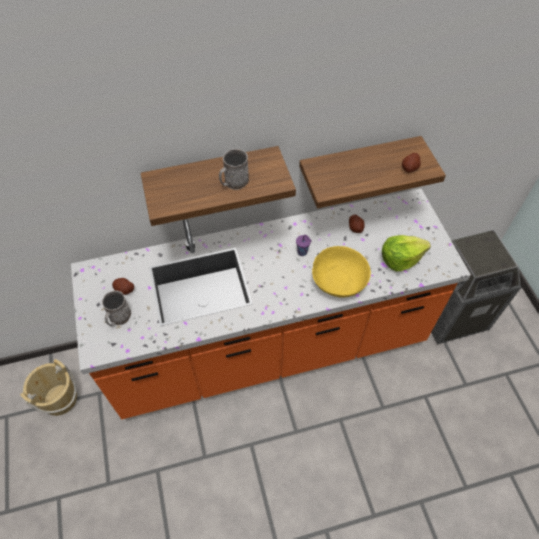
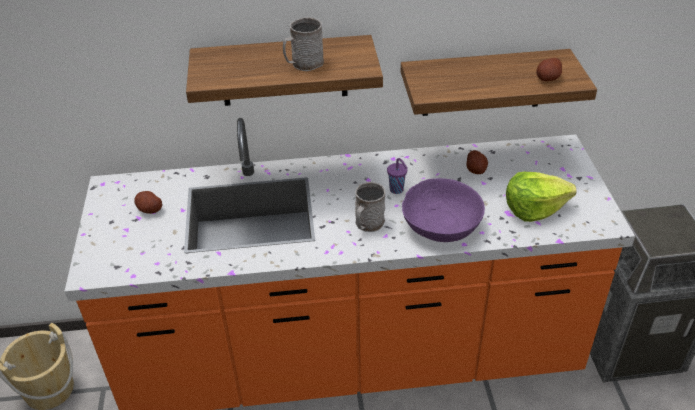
camera: 10 degrees right, 15 degrees down
(118, 318) = (132, 239): grey mug -> grey mug (368, 224)
(339, 280) = (441, 225): yellow bowl -> purple bowl

